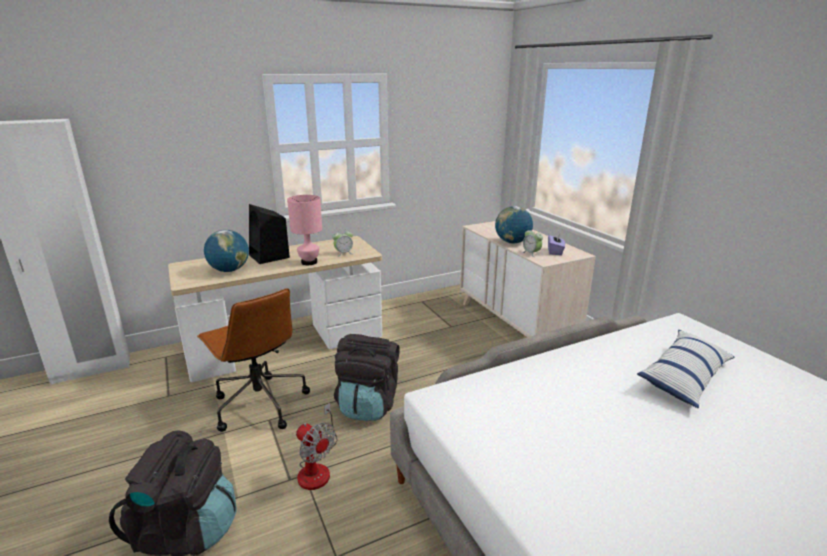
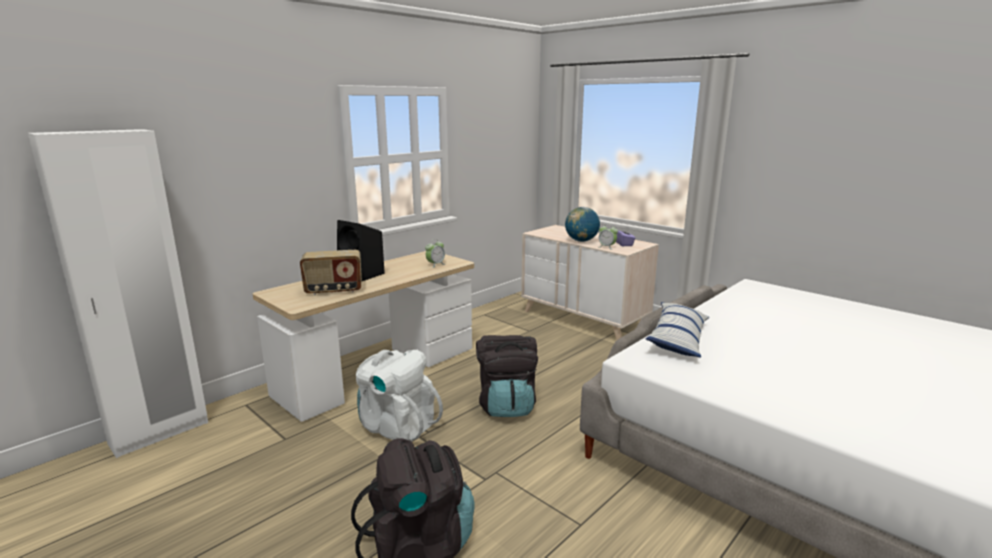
camera: 20 degrees left, 5 degrees down
(229, 270) = (334, 290): globe -> radio
(259, 404) = (397, 426): brown office chair -> white backpack
(309, 262) = (410, 275): pink table lamp -> none
(317, 468) = (503, 464): fan -> none
(684, 377) = (790, 317): pillow -> pillow (678, 339)

